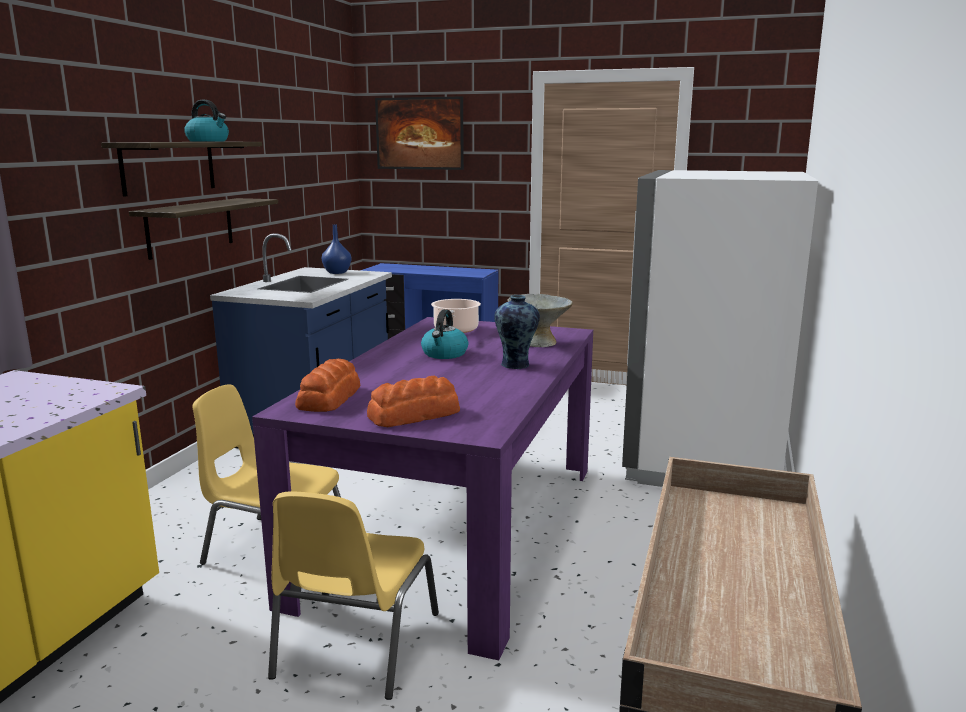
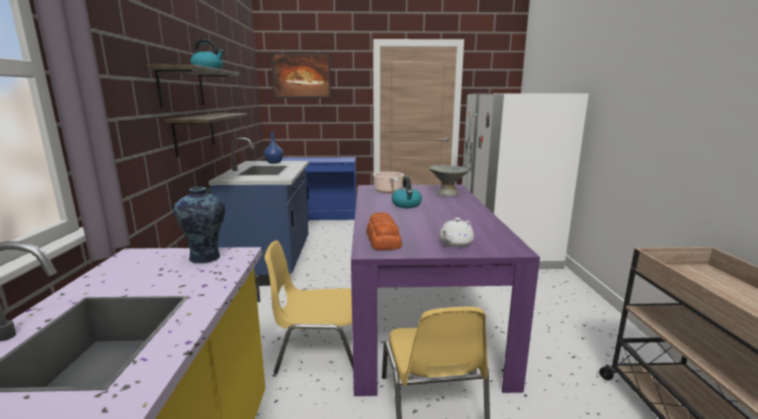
camera: 20 degrees left, 0 degrees up
(415, 415) = (455, 243): bread -> white teapot
(516, 365) = (458, 207): vase -> vase (206, 258)

